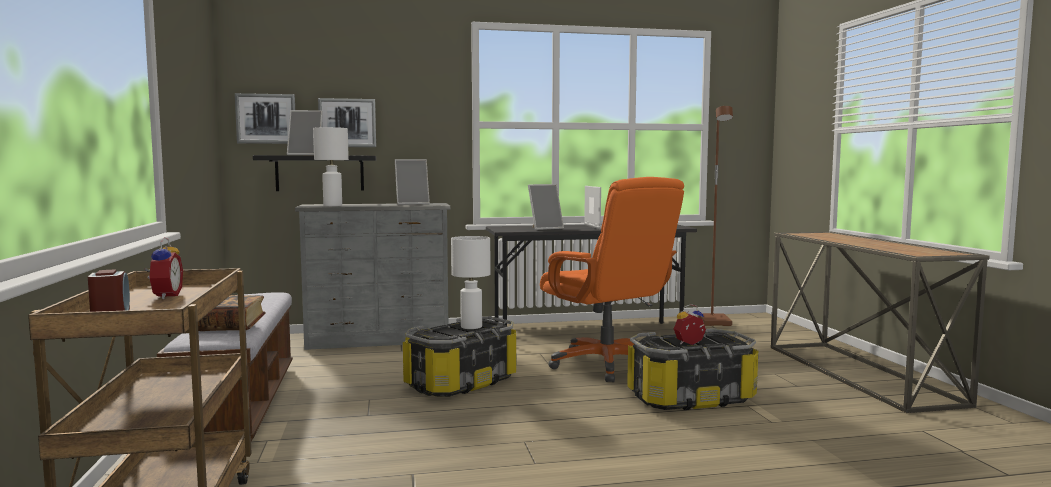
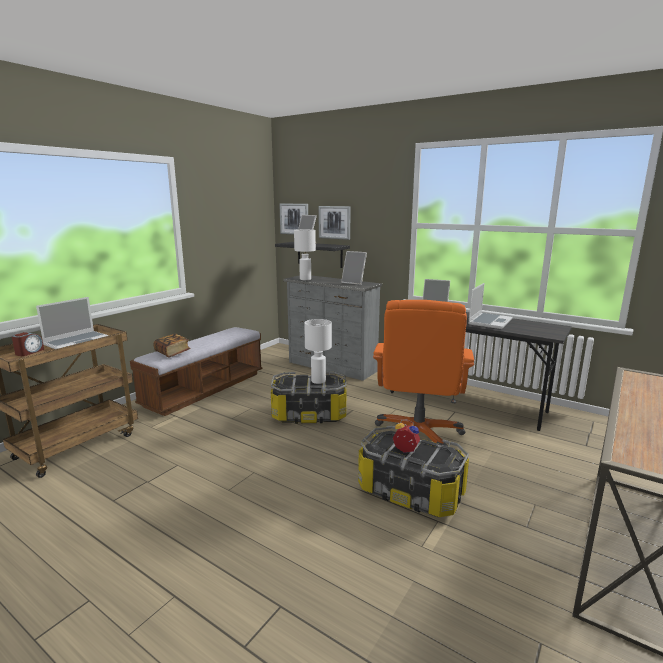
camera: 45 degrees right, 10 degrees up
(164, 296) = (79, 342): alarm clock -> laptop
(715, 322) = (604, 428): brown floor lamp -> none

